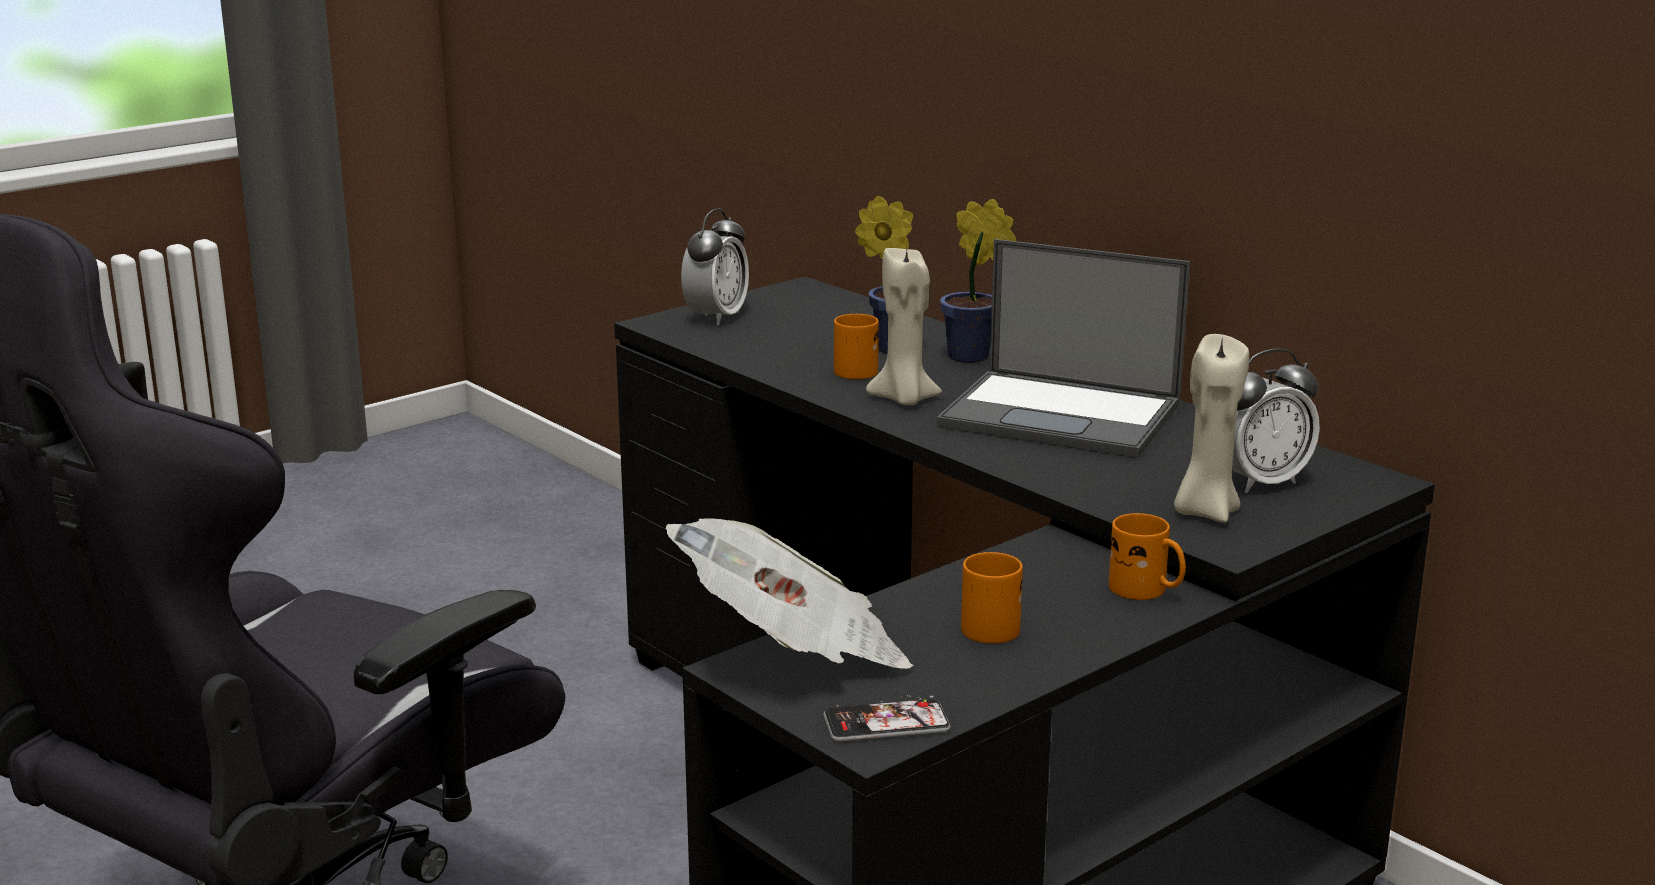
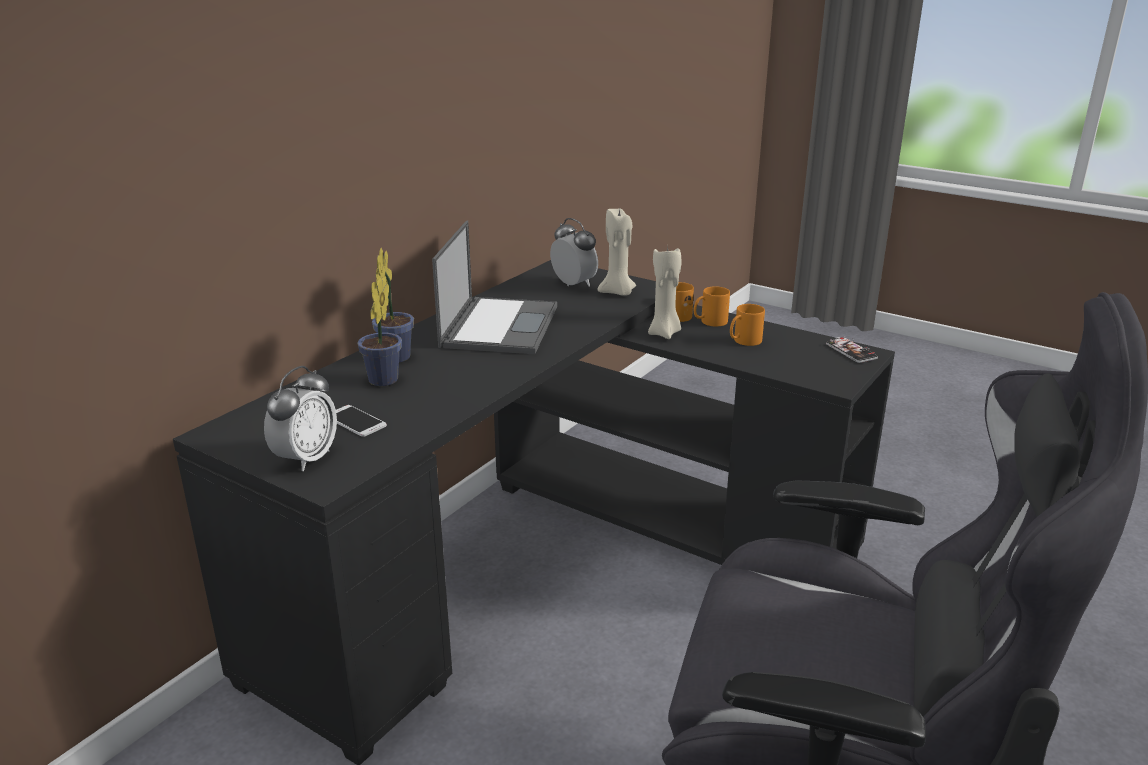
camera: 105 degrees left, 5 degrees up
(716, 317) = (306, 458): alarm clock -> alarm clock turned 105 degrees clockwise
(788, 335) = (355, 421): none -> phone
(793, 652) = (811, 376): newspaper -> none
(853, 369) = (432, 389): orange mug -> orange mug (709, 322)
(904, 399) = (490, 367): beige candle -> beige candle (665, 333)

